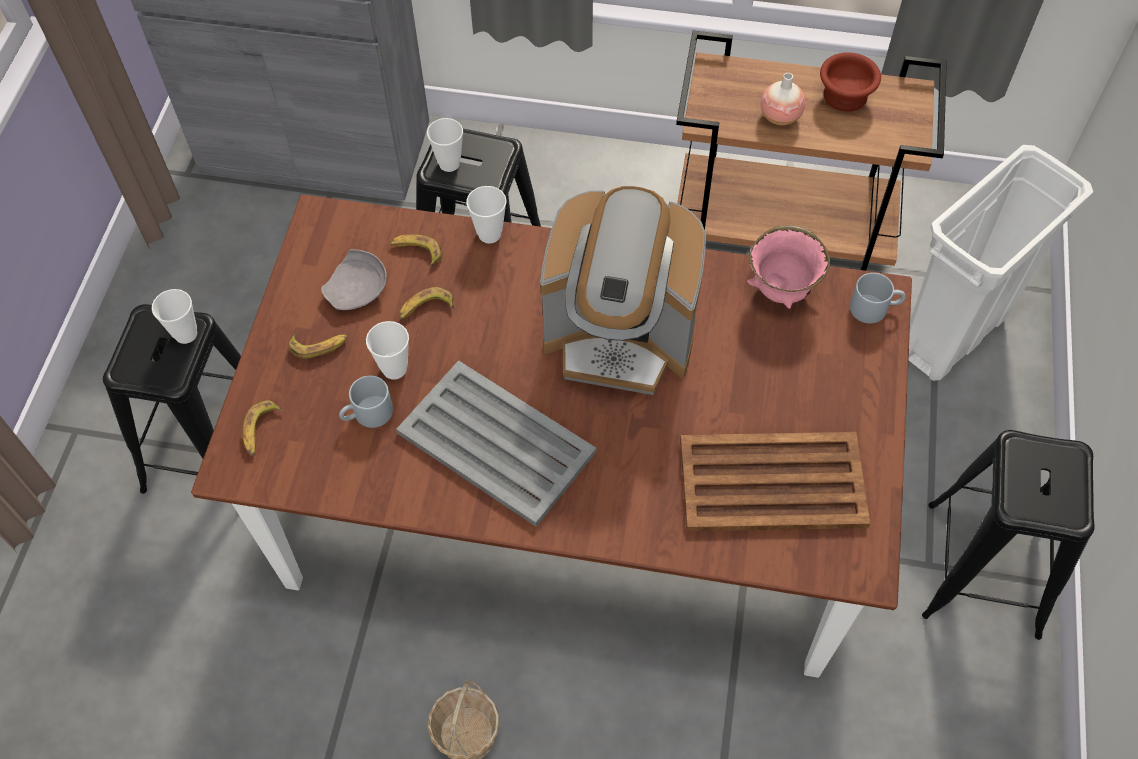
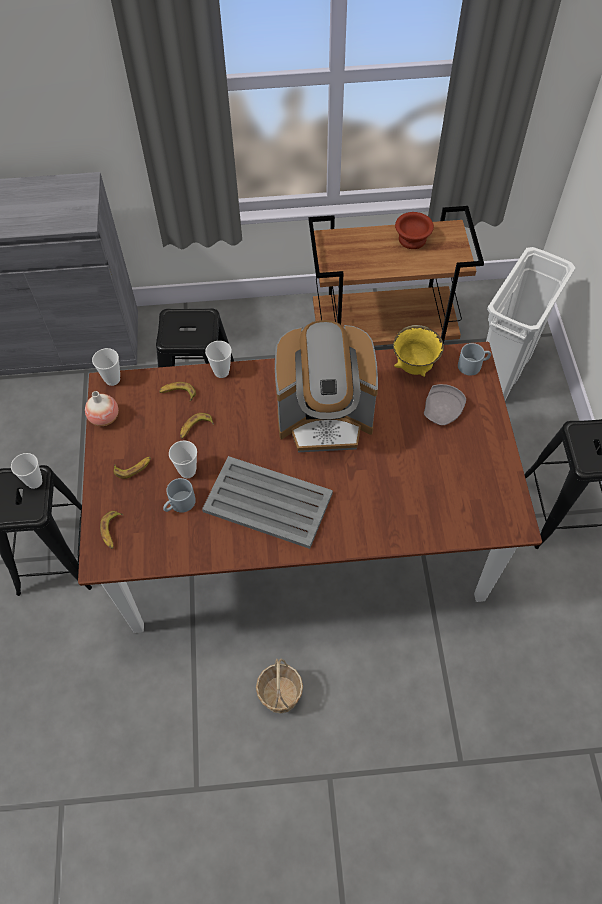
camera: 15 degrees left, 0 degrees up
(357, 290) = (147, 426): grey plate -> grey plate (442, 411)
(449, 164) = (175, 333): cup -> cup (112, 379)
(770, 482) = (444, 486): brown tray -> none
(780, 116) = (377, 260): vase -> vase (104, 418)
(782, 290) = (414, 366): pink bowl -> yellow bowl

